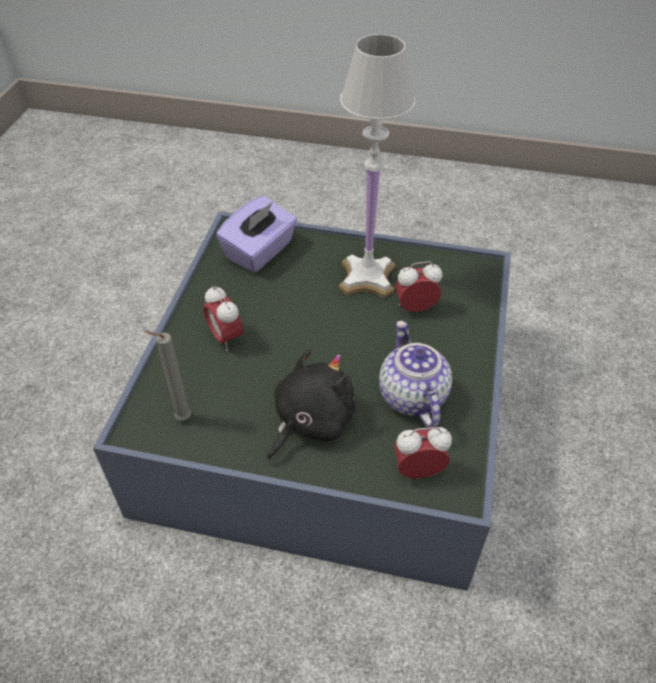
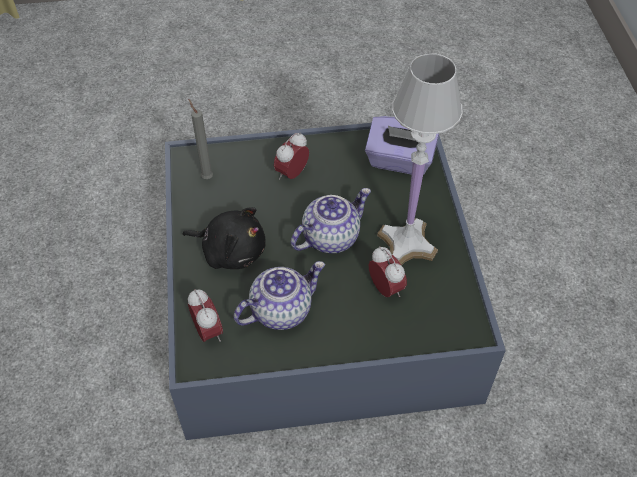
camera: 70 degrees right, 5 degrees up
(331, 330) = (330, 237): none -> teapot

